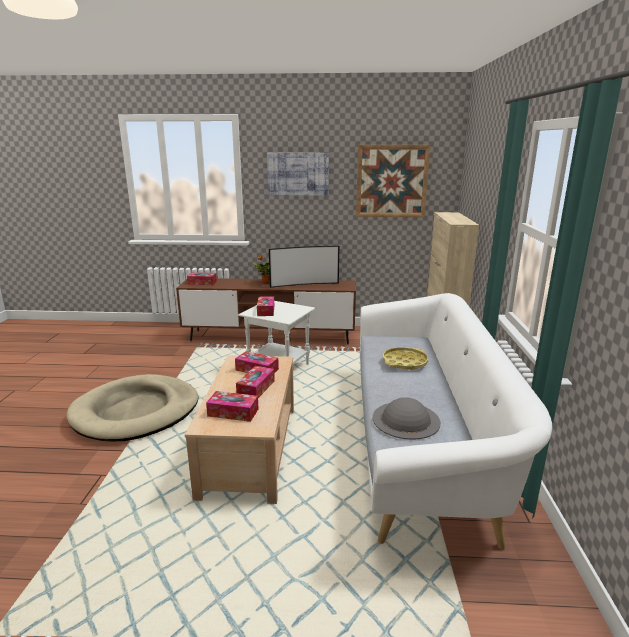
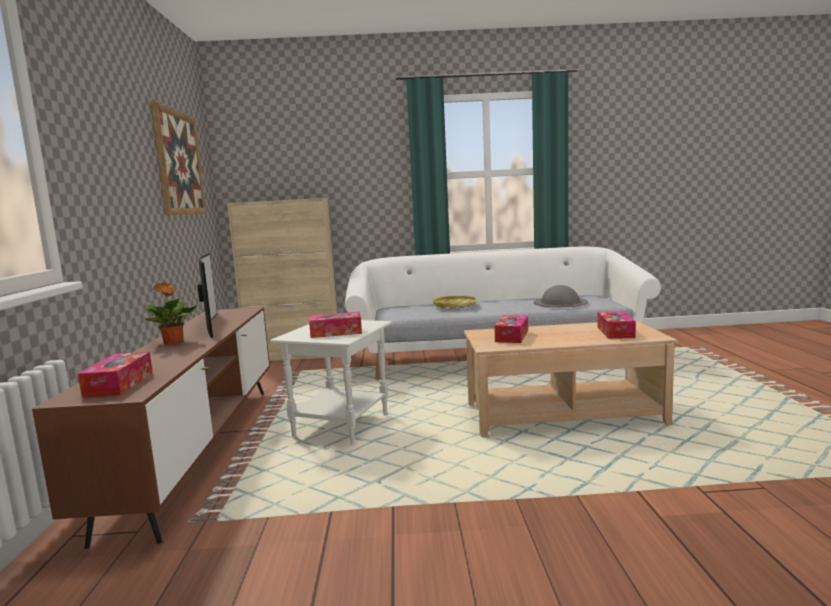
camera: 95 degrees left, 10 degrees down
(136, 412) = (528, 515): beige dog bed -> none
(256, 388) = (557, 332): tissue box -> none
(298, 174) = (107, 136): picture -> none

